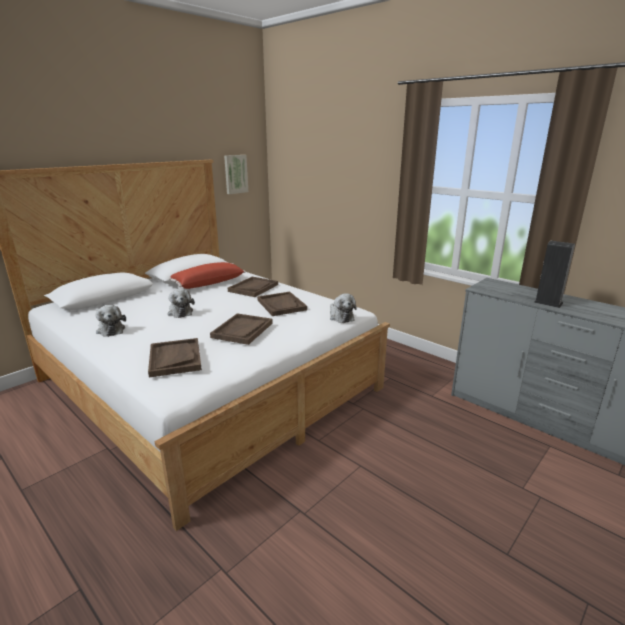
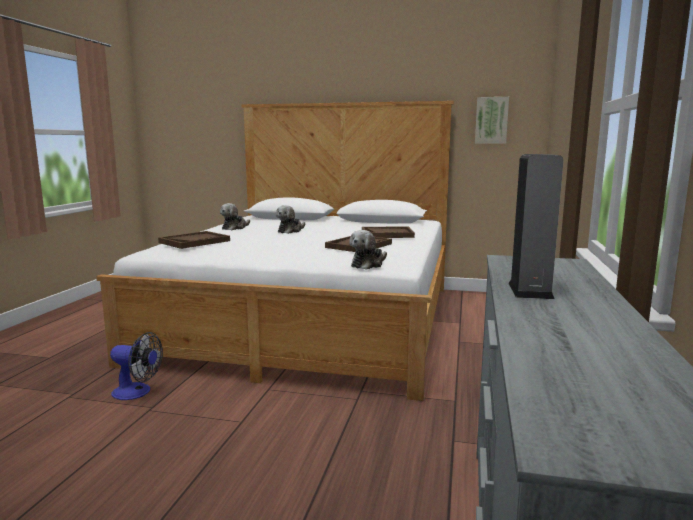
camera: 60 degrees right, 10 degrees down
(207, 283) = (372, 226): red pillow -> none
(242, 330) = (273, 245): brown tray -> none
(261, 516) = (137, 392): none -> fan

